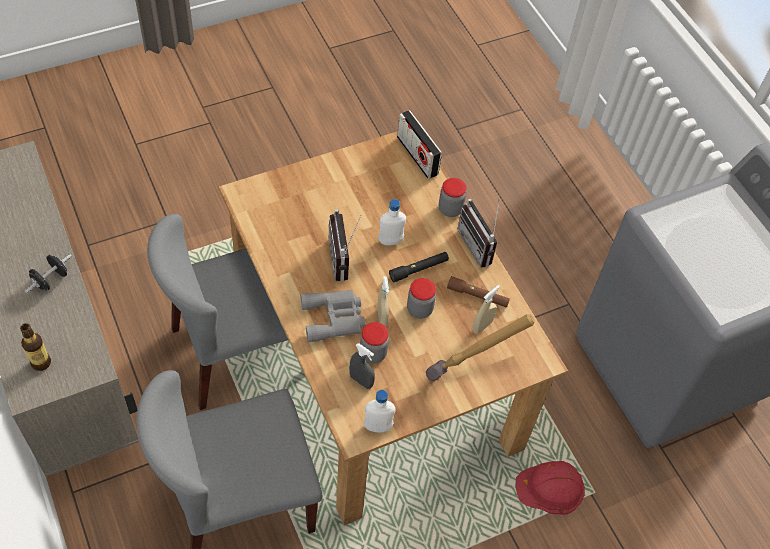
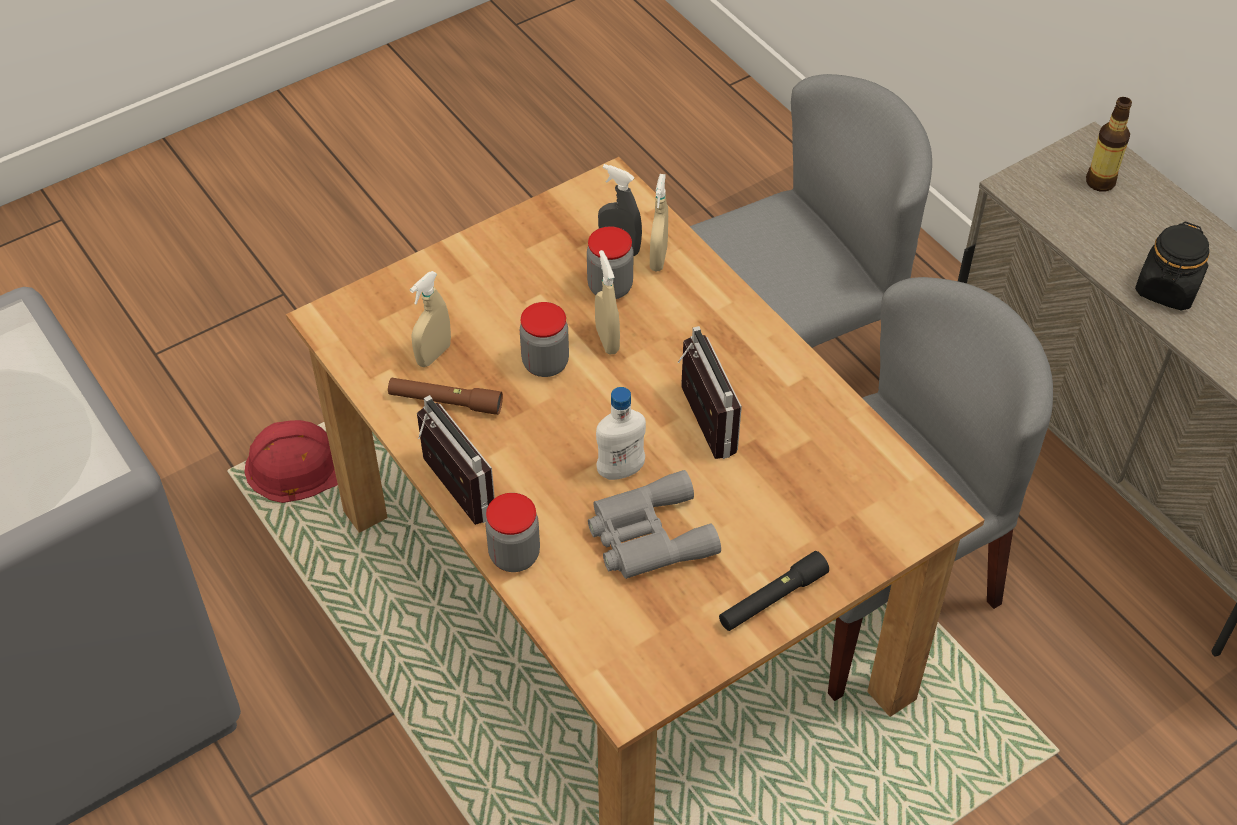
camera: 175 degrees right, 5 degrees down
(51, 280) = (1167, 289): black dumbbell -> black jar
(334, 318) = (686, 326): grey binoculars -> grey binoculars (647, 536)
(339, 369) = (658, 258): none -> beige spray bottle
(378, 427) = (580, 197): white bottle -> none
(417, 156) = (602, 665): radio -> none
(419, 269) = (558, 428): black flashlight -> black flashlight (772, 599)
(472, 373) = (444, 285): hammer -> none

